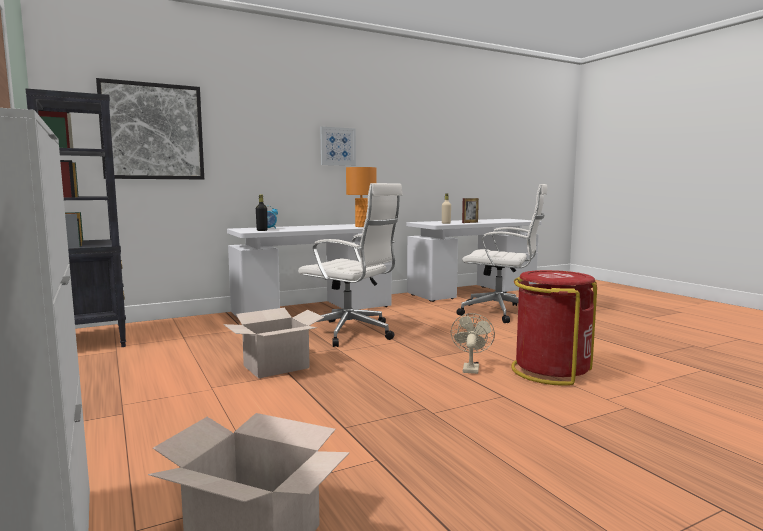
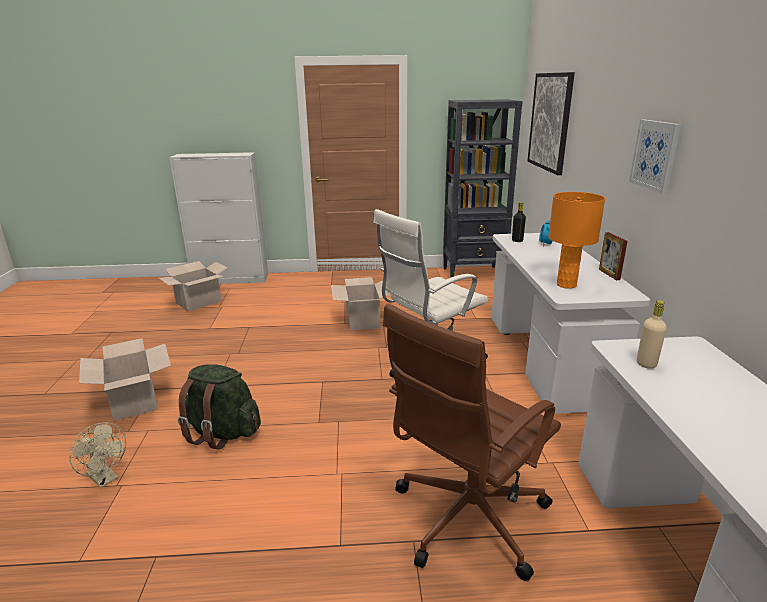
camera: 115 degrees right, 15 degrees up
(470, 222) = (685, 403): picture frame -> picture frame (609, 274)
(470, 368) = (278, 393): beige fan -> beige fan (105, 479)
(501, 313) = (466, 519): white office chair -> brown office chair
(550, 371) = (223, 433): red trash can -> green backpack
(598, 426) = (134, 401): none -> cardboard box

